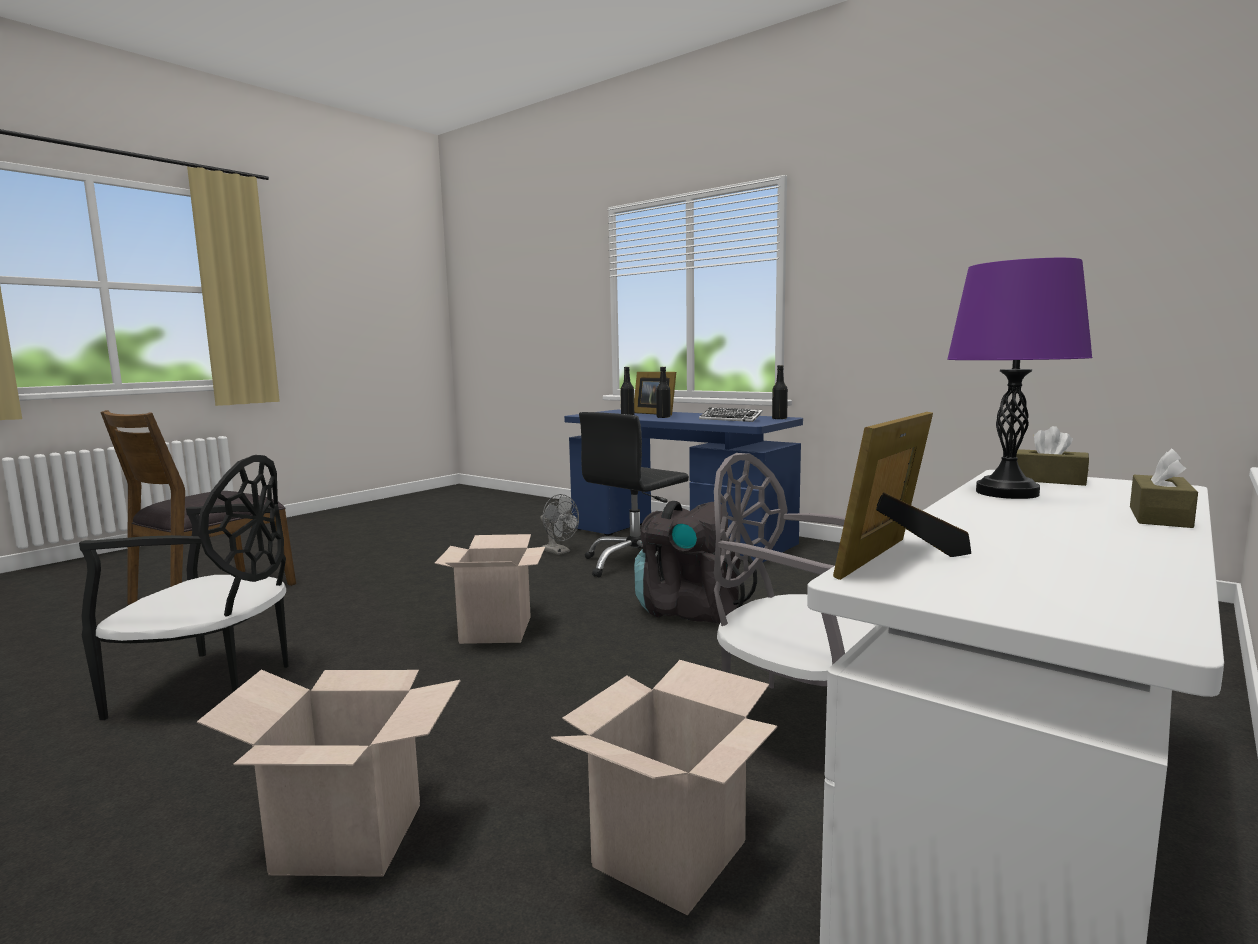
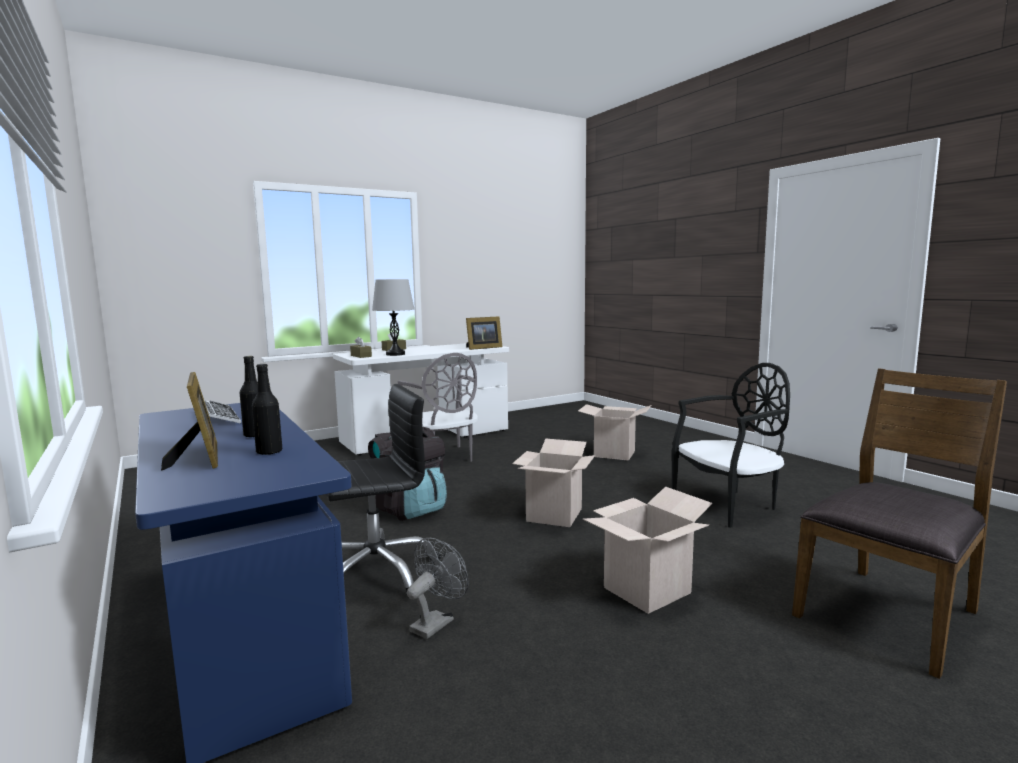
camera: 160 degrees left, 0 degrees up
(212, 685) = (729, 505): black chair -> black chair turned 135 degrees clockwise
(559, 552) = (436, 622): grey fan -> grey fan turned 60 degrees clockwise
(670, 854) = (522, 443): cardboard box -> cardboard box (646, 590)
(779, 419) = (179, 412): black bottle -> none
(1007, 493) = (395, 354): purple table lamp -> grey table lamp

